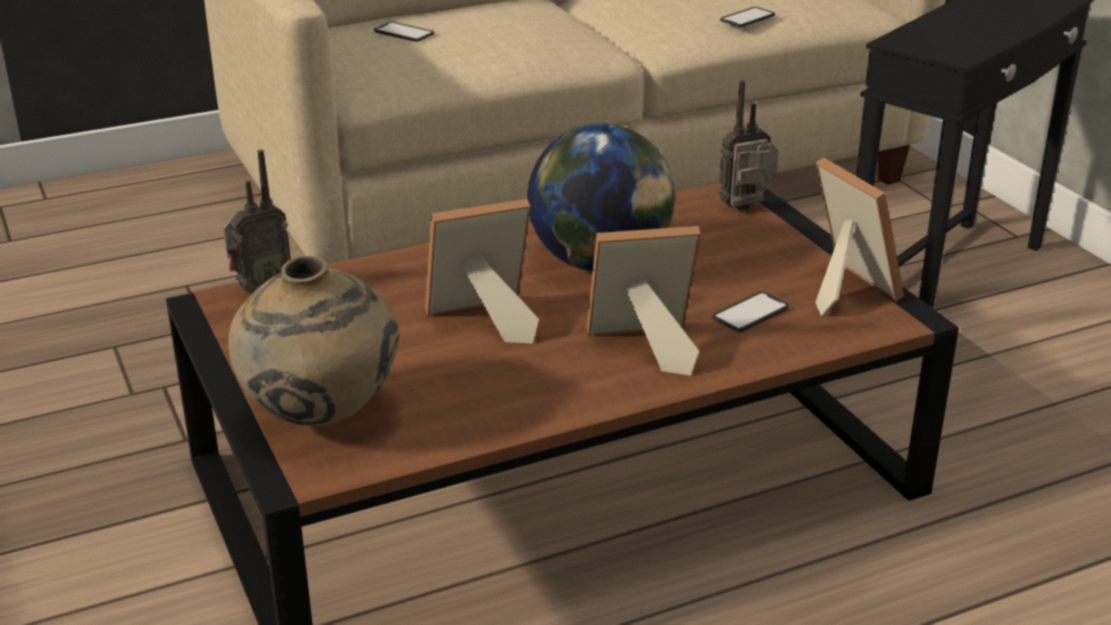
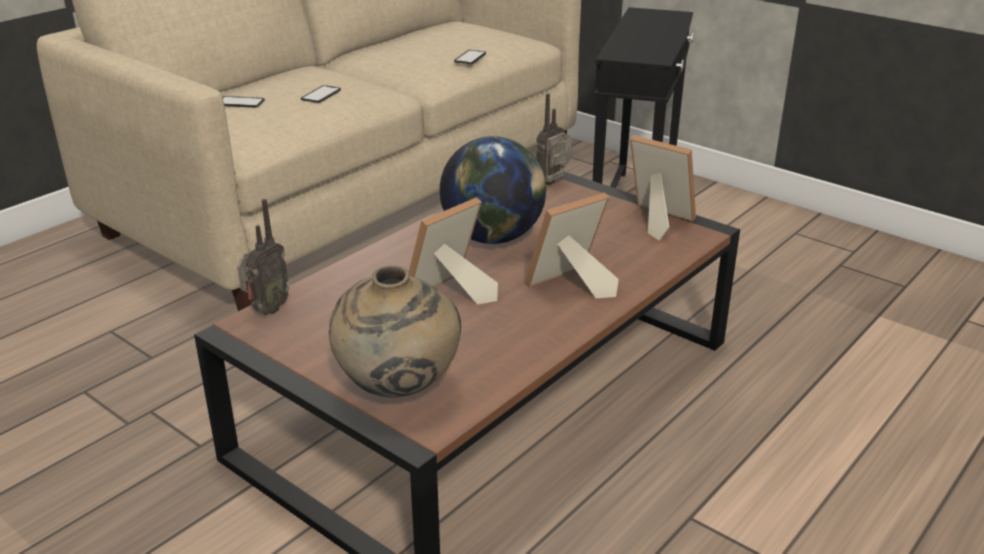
camera: 25 degrees left, 0 degrees up
(750, 313) = (616, 248): phone -> phone (321, 95)

